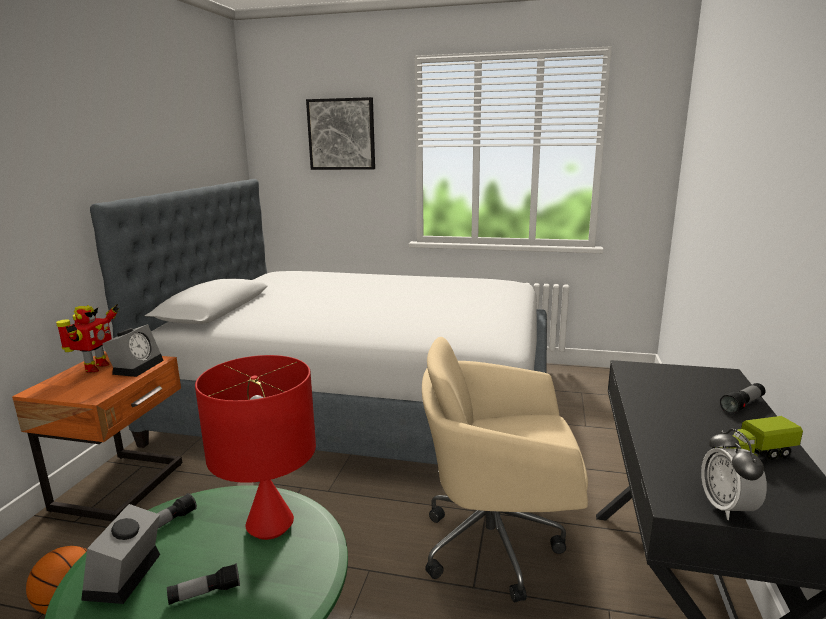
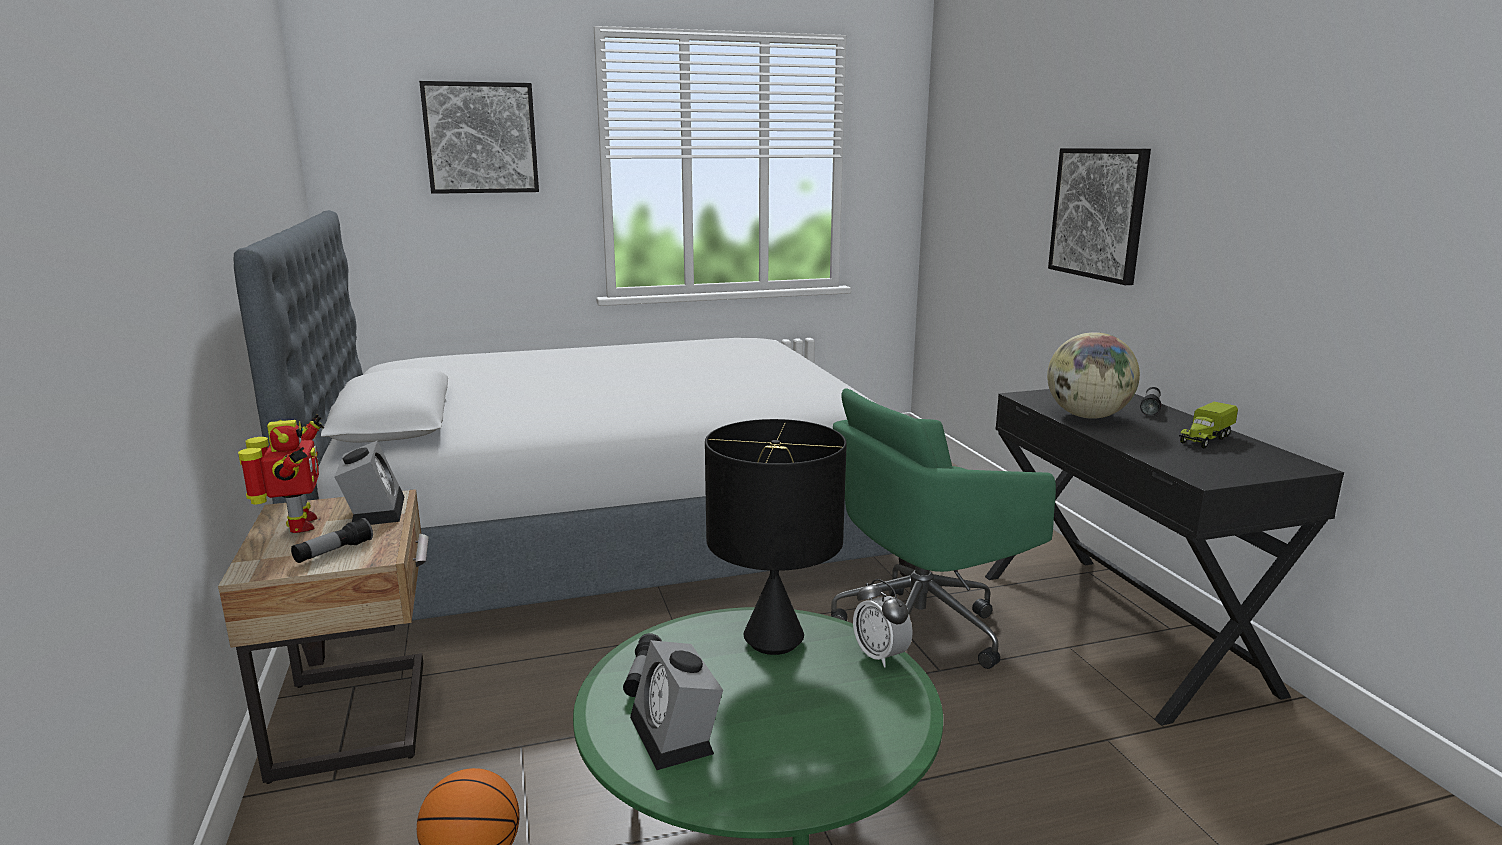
camera: 30 degrees left, 0 degrees up
(123, 487) = (359, 717): orange nightstand -> beige nightstand
(205, 593) = (793, 714): flashlight -> flashlight (333, 552)
(270, 527) = (773, 642): red table lamp -> black table lamp
(497, 547) = (926, 630): beige office chair -> green office chair
(658, 400) = (1087, 416): none -> globe
(727, 508) = (1238, 474): alarm clock -> alarm clock (880, 656)
(758, 202) = (1099, 213): none -> picture

